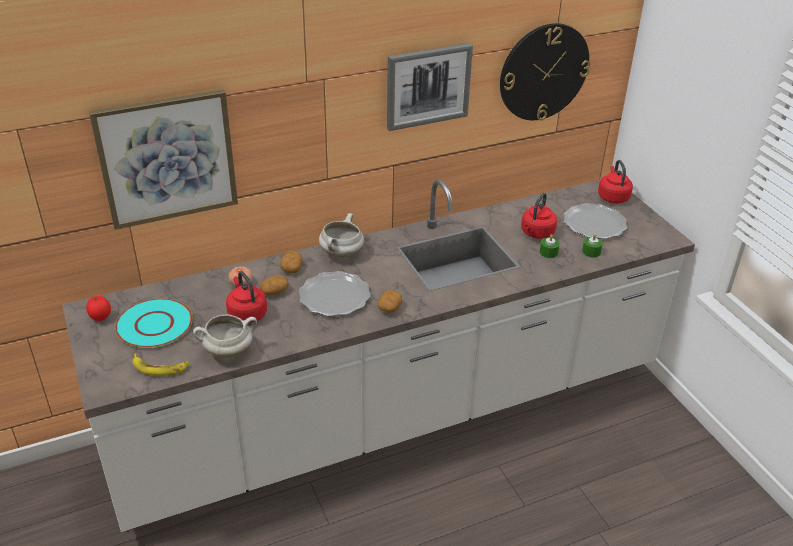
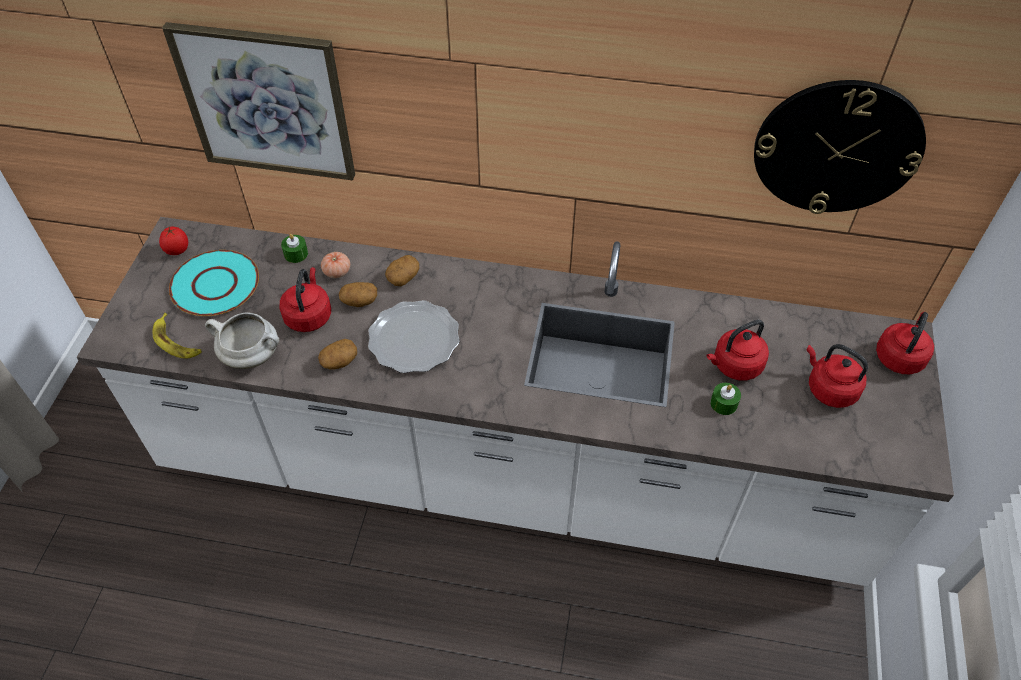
camera: 35 degrees right, 15 degrees up
(341, 254) = (472, 282): white cooking pot -> none
(389, 308) = (458, 387): potato -> potato (339, 361)
(428, 86) = (632, 114): picture -> none
(591, 252) = (784, 431): green candle -> green candle (296, 254)
(594, 224) = (829, 389): plate -> red kettle

